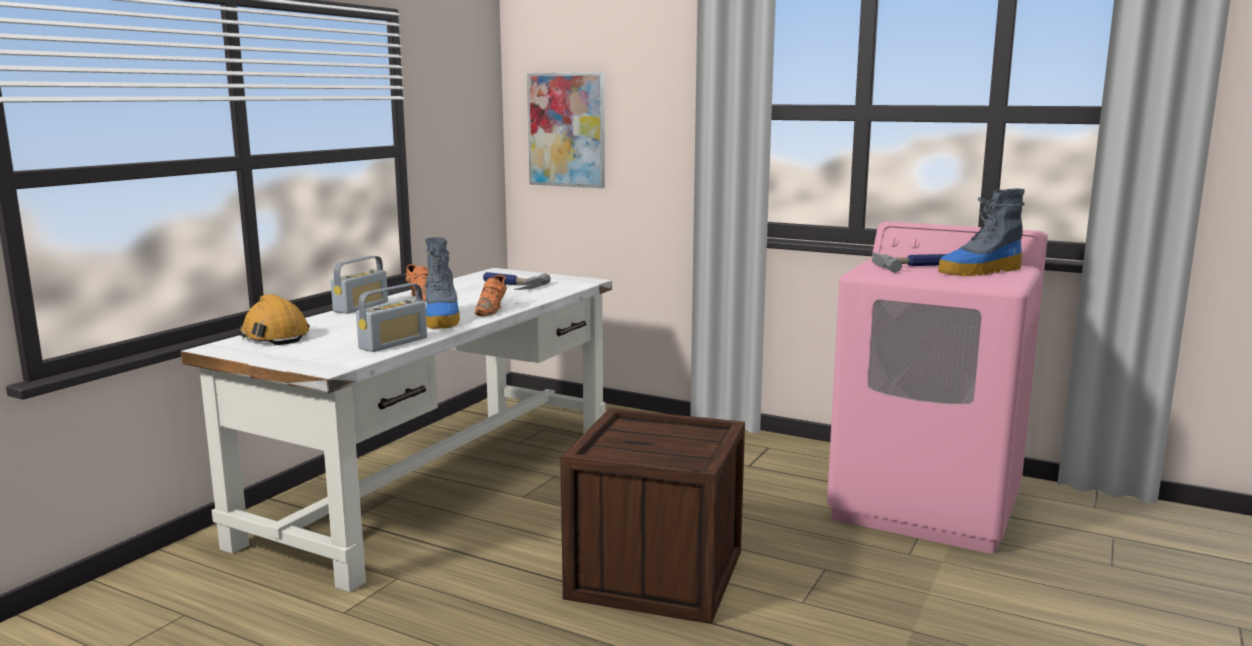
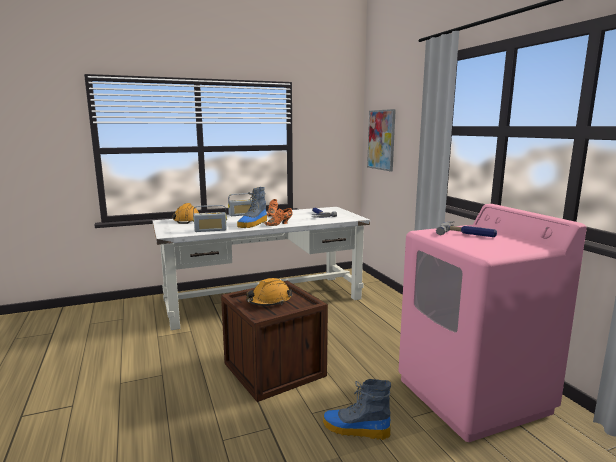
camera: 40 degrees right, 0 degrees up
(649, 444) = (269, 301): none -> orange hard hat
(980, 271) = (501, 244): boot -> boot (355, 429)

